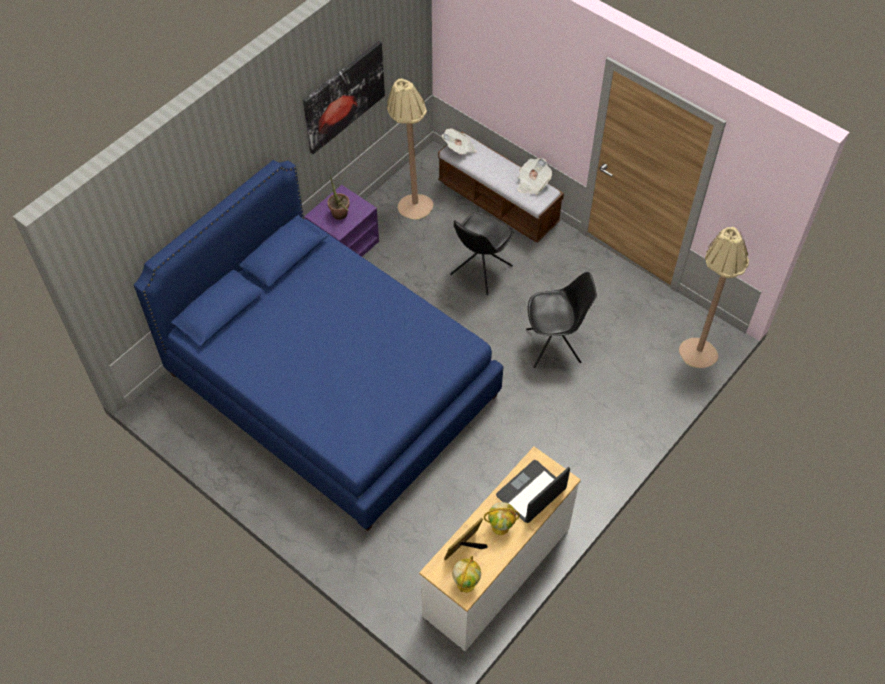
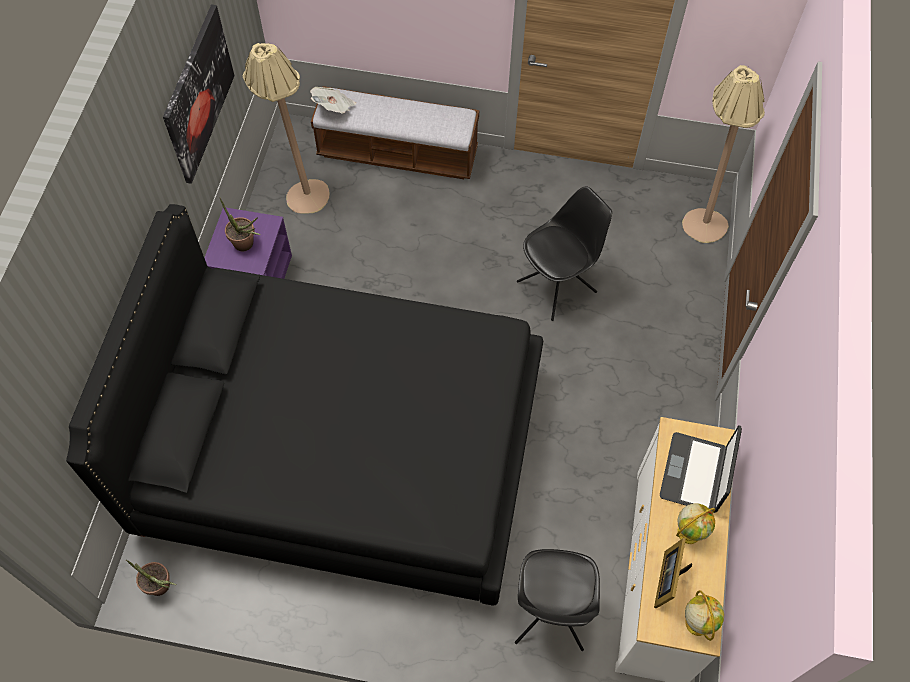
camera: 30 degrees left, 5 degrees up
(167, 413) = (163, 588): none -> potted plant
(332, 385) = (343, 451): blue bed -> black bed
(480, 271) = (426, 238): black chair -> black chair (550, 615)
(532, 183) = (440, 113): newspaper -> none

